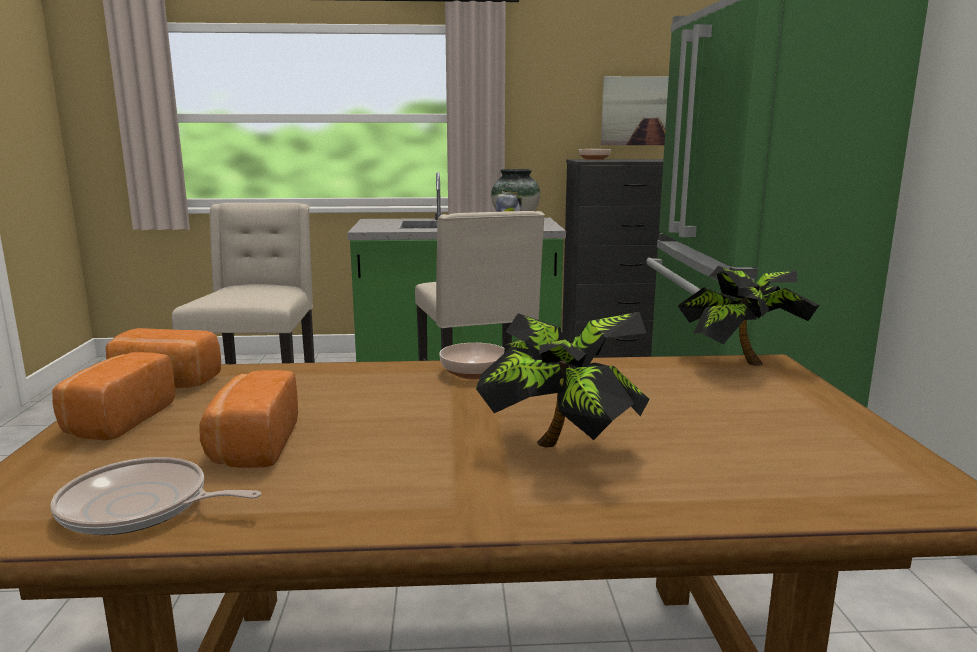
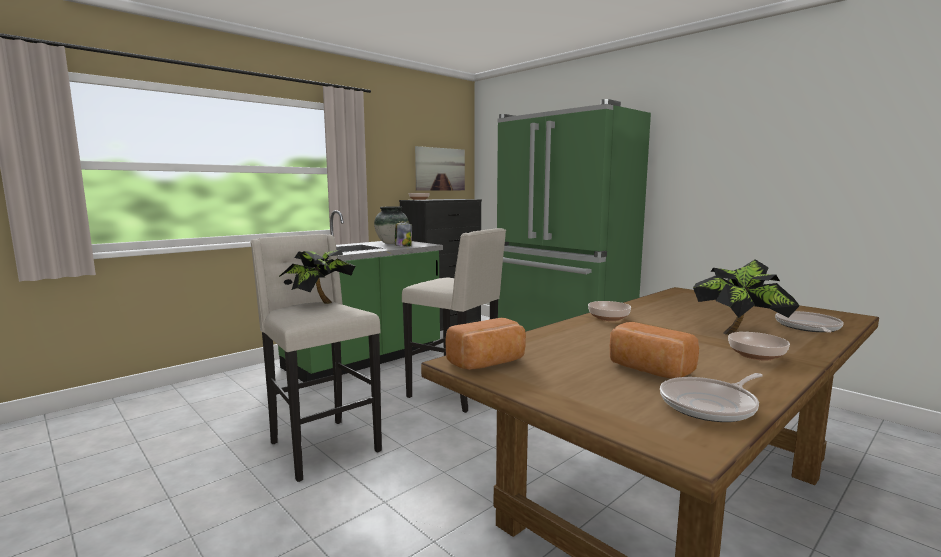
camera: 40 degrees left, 5 degrees down
(116, 420) = (543, 384): bread -> none
(449, 483) = (755, 355): none -> bowl
(738, 363) = (674, 292): potted plant -> potted plant (319, 304)
(740, 483) = (808, 327): none -> frying pan

